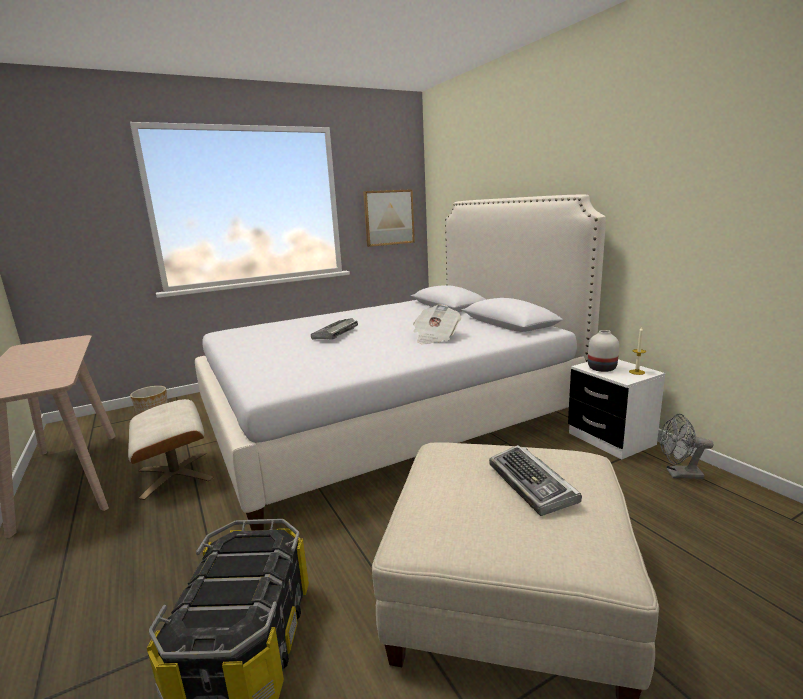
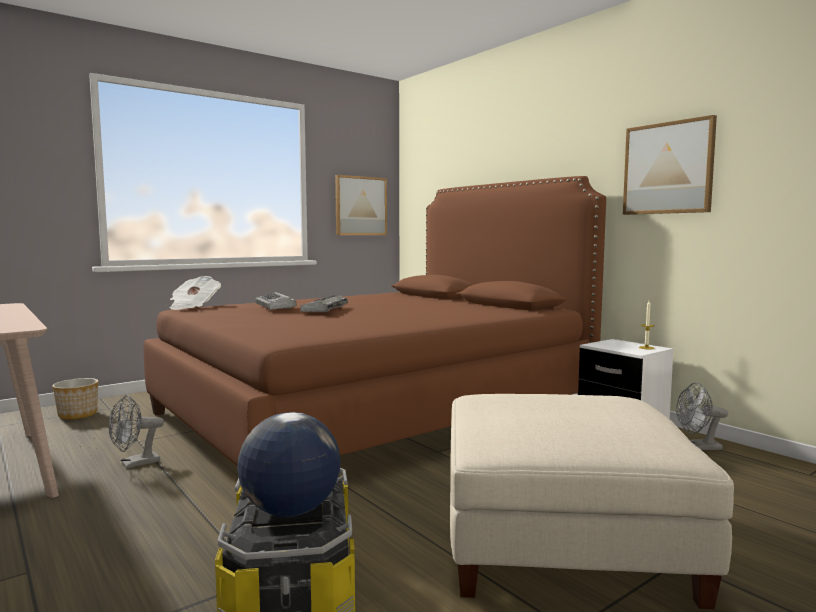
camera: 10 degrees left, 10 degrees down
(176, 474) = (134, 464): beige ottoman -> grey fan
(230, 587) = (290, 510): none -> globe
(388, 416) = (376, 410): white bed -> brown bed
(435, 337) = (439, 312): newspaper -> newspaper (193, 306)
(532, 485) = (587, 412): keyboard -> keyboard (275, 306)
(602, 368) = (611, 346): white vase -> none
(671, 188) = (668, 168): none -> picture

